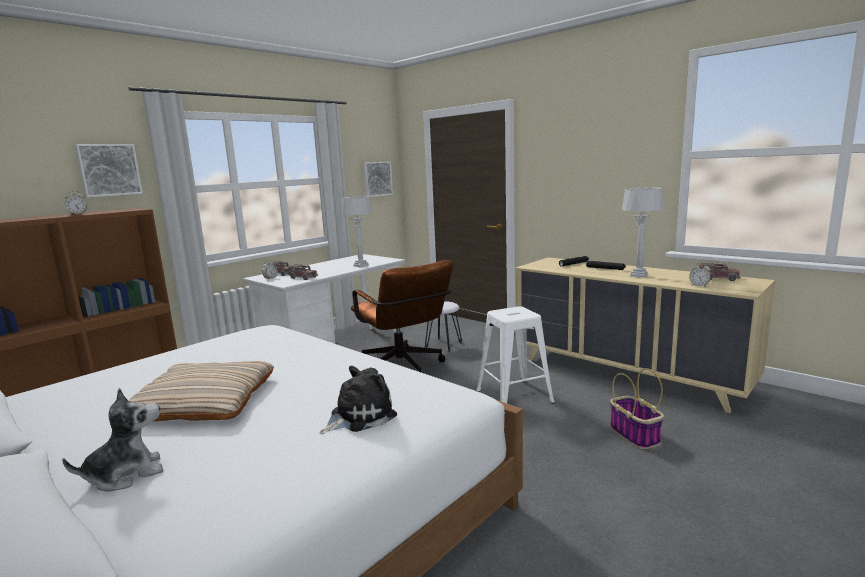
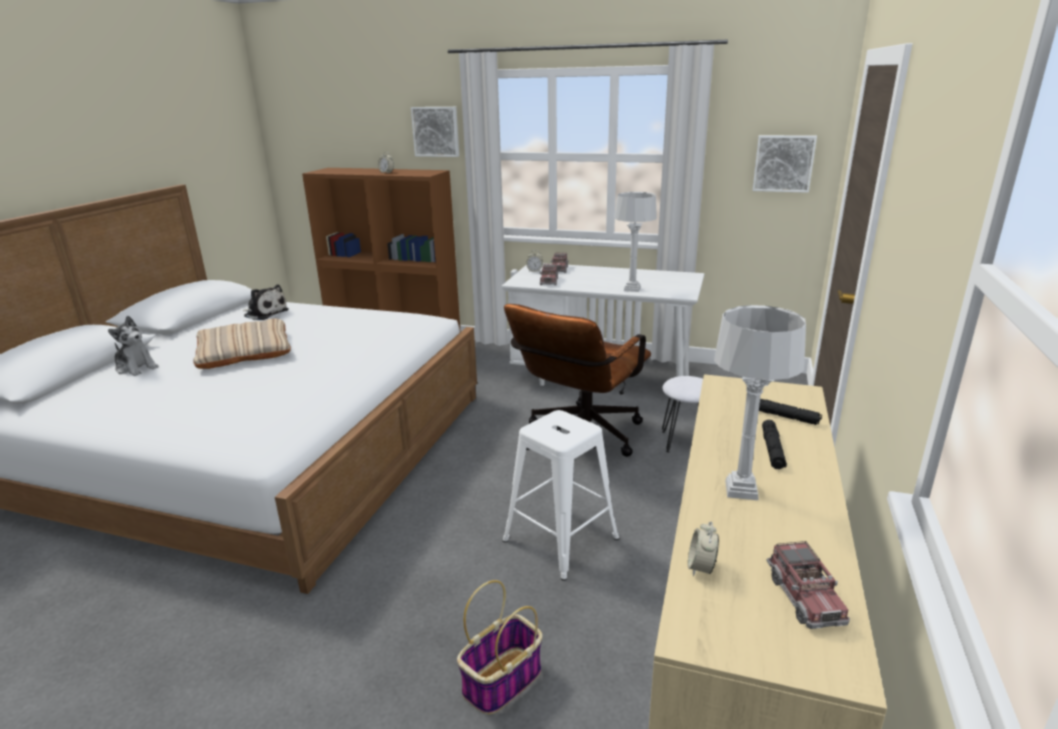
camera: 65 degrees right, 10 degrees up
(359, 416) = (209, 411): plush toy -> plush toy (265, 313)

